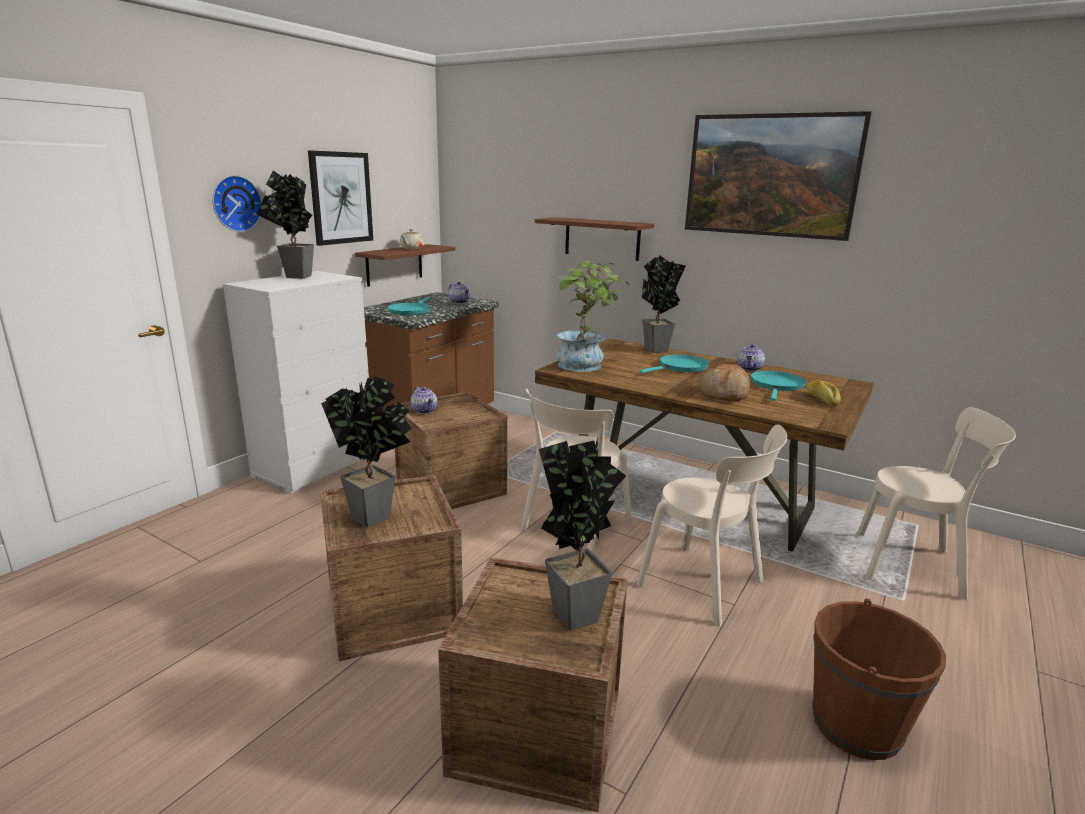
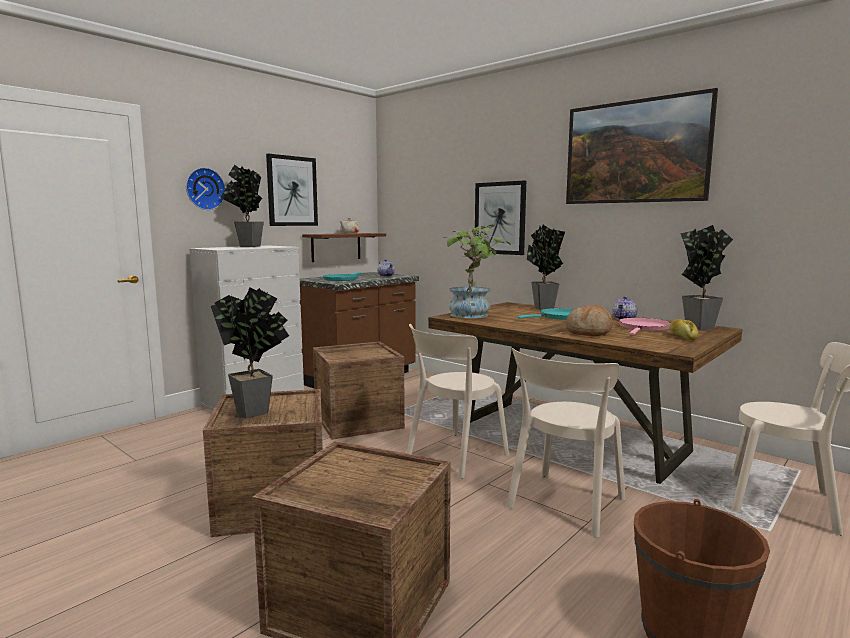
camera: 10 degrees right, 10 degrees down
(425, 410) = (337, 352): teapot -> none
(575, 610) = (391, 480): potted plant -> potted plant (698, 327)
(602, 238) = (500, 218): brown shelf -> picture
(706, 586) = (564, 505): beige chair -> beige chair turned 75 degrees clockwise
(777, 385) = (643, 328): turquoise frying pan -> pink frying pan

